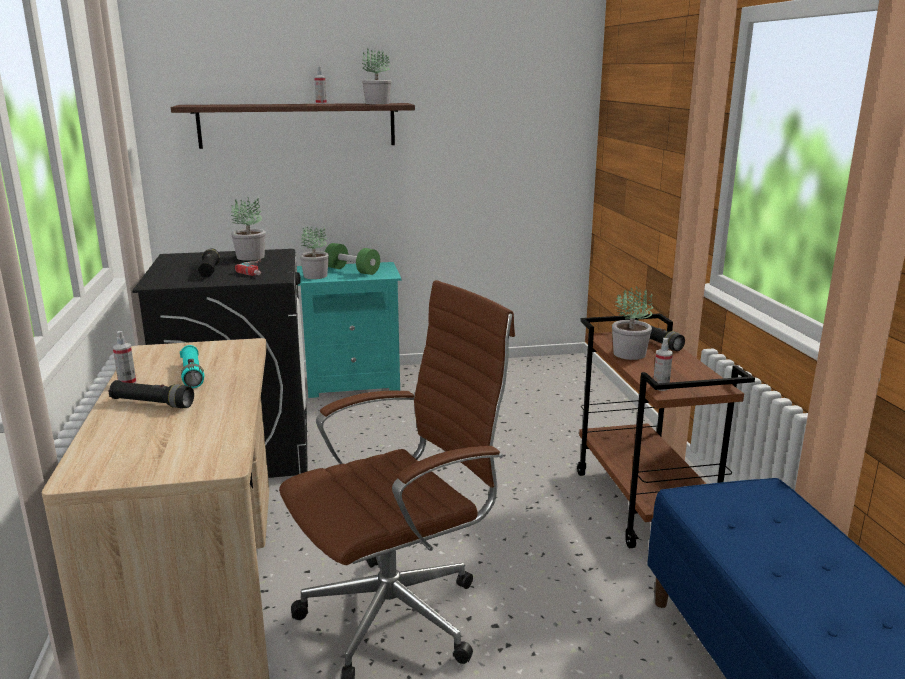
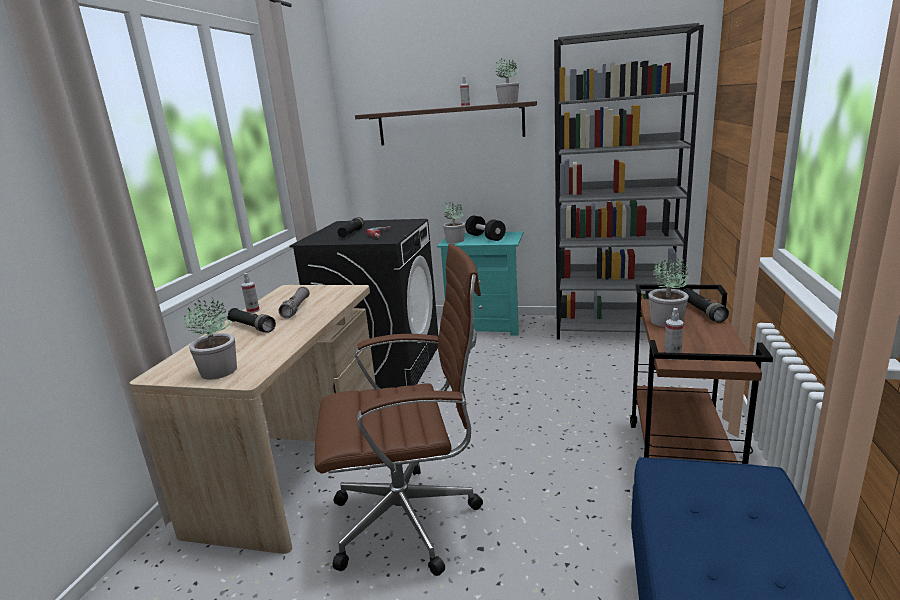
camera: 25 degrees right, 0 degrees up
(192, 375) = (296, 308): turquoise flashlight -> grey flashlight
(251, 257) = (390, 224): potted plant -> potted plant (219, 371)
(352, 271) = (485, 237): green dumbbell -> black dumbbell
(508, 373) = (616, 328): none -> grey bookcase

